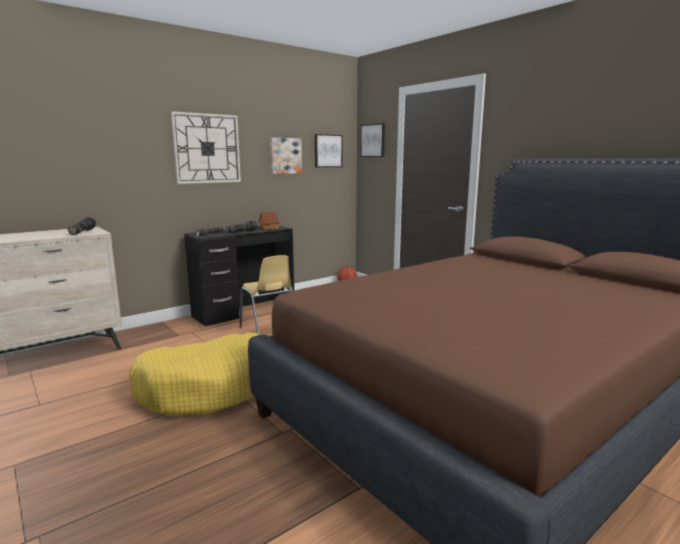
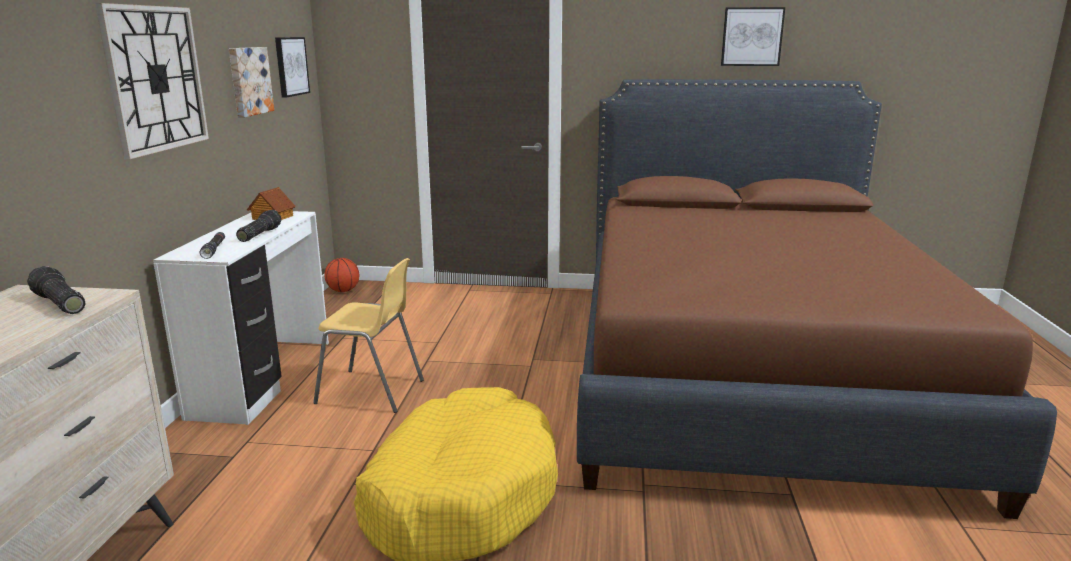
camera: 45 degrees left, 5 degrees up
(245, 311) = (265, 378): black desk -> white desk
(373, 140) = (356, 46): picture -> picture (752, 36)

